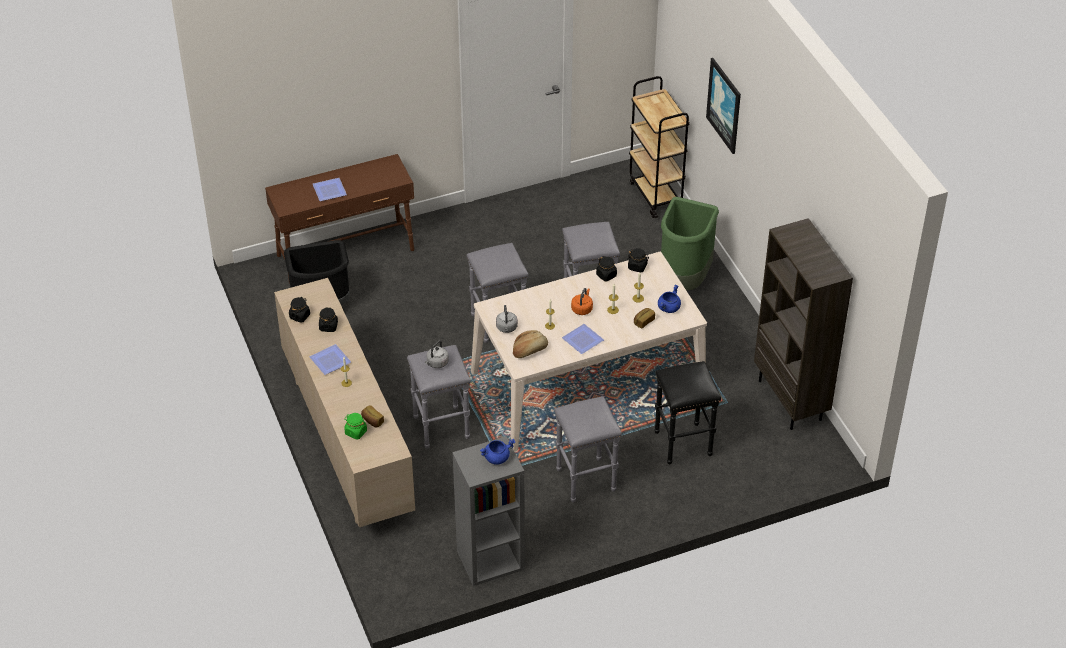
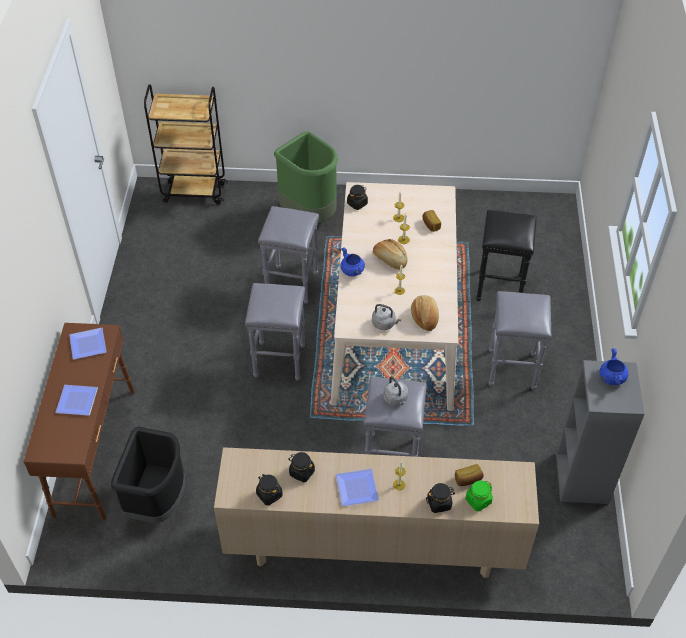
camera: 65 degrees left, 5 degrees up
(582, 309) = (390, 260): orange kettle -> bread
(582, 339) = (430, 274): plate -> plate (86, 344)
(606, 275) = (355, 228): black jar -> black jar (439, 503)
(669, 308) = (423, 203): blue cooking pot -> blue cooking pot (353, 271)
(725, 105) = (273, 37): picture -> none
(791, 400) = (485, 204): brown bookcase -> none

